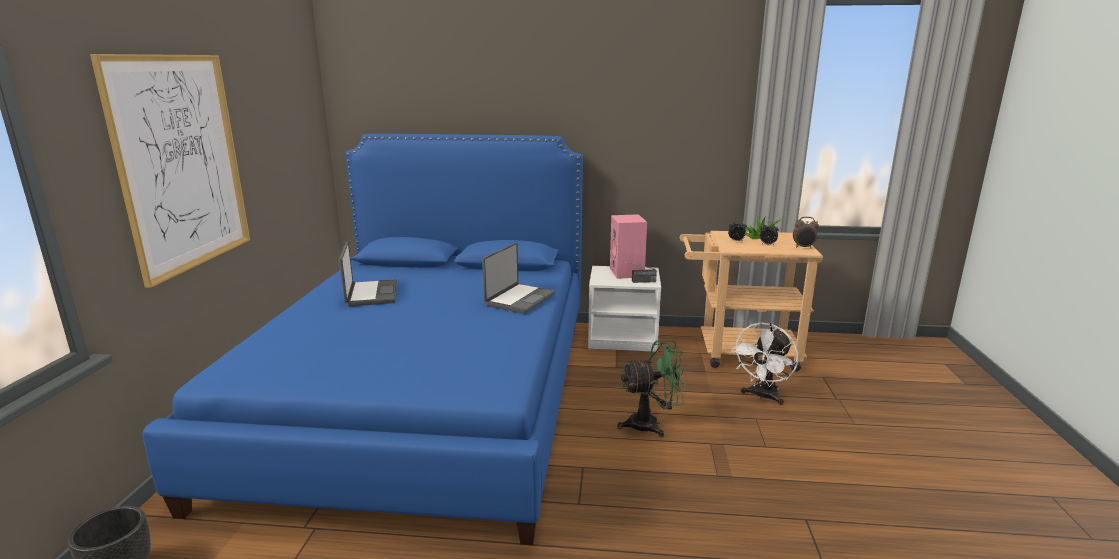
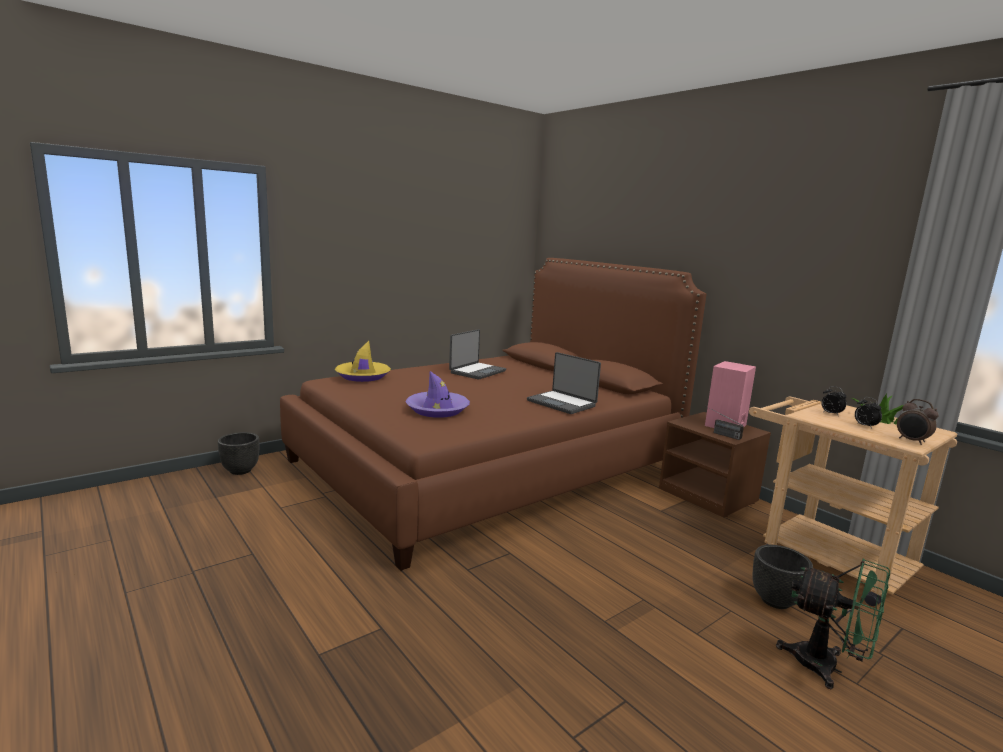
camera: 45 degrees right, 5 degrees down
(181, 163) = (374, 249): picture -> none
(260, 351) = (363, 376): none -> yellow hat
(426, 397) = (487, 465): blue bed -> brown bed
(437, 355) = (437, 410): none -> purple hat
(519, 299) = (562, 403): laptop -> laptop turned 60 degrees clockwise
(623, 338) = (709, 495): white nightstand -> brown nightstand
(651, 424) = (615, 559): green fan -> green fan (827, 667)
(762, 396) = (776, 601): white fan -> black planter

